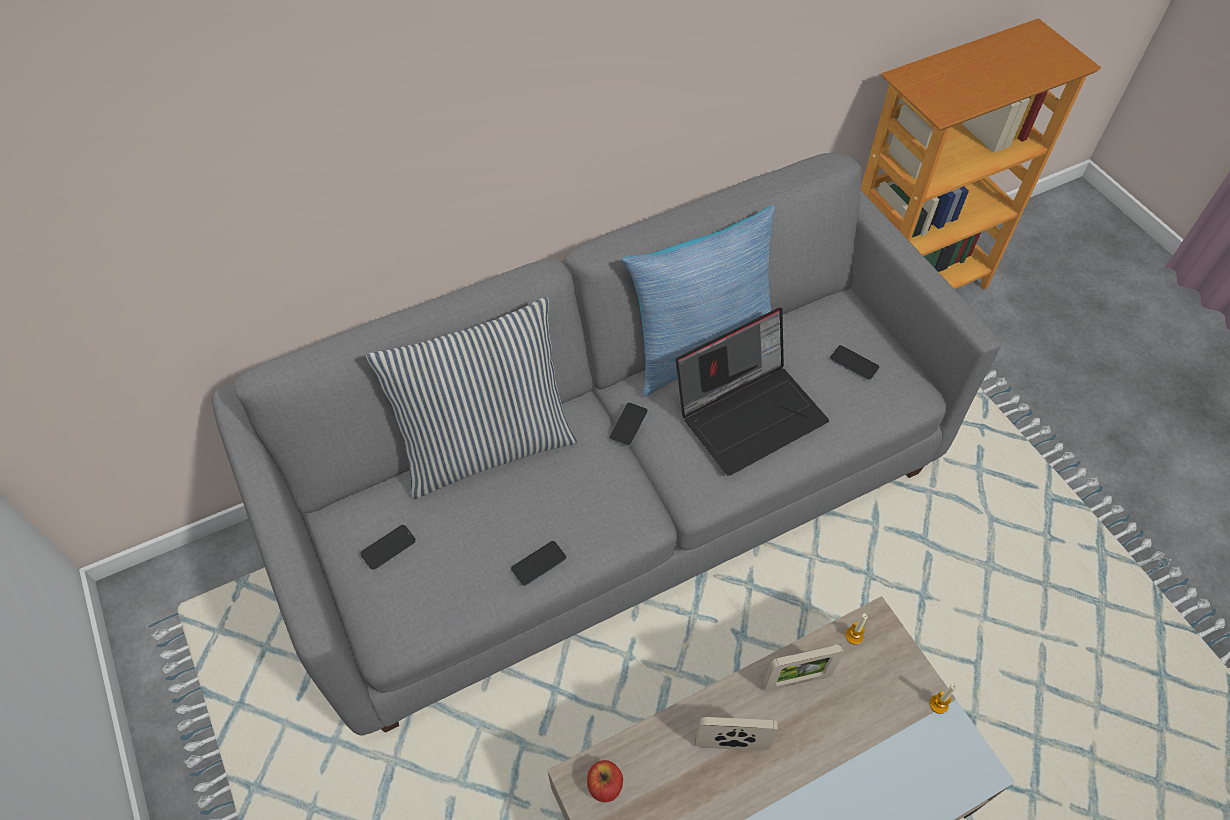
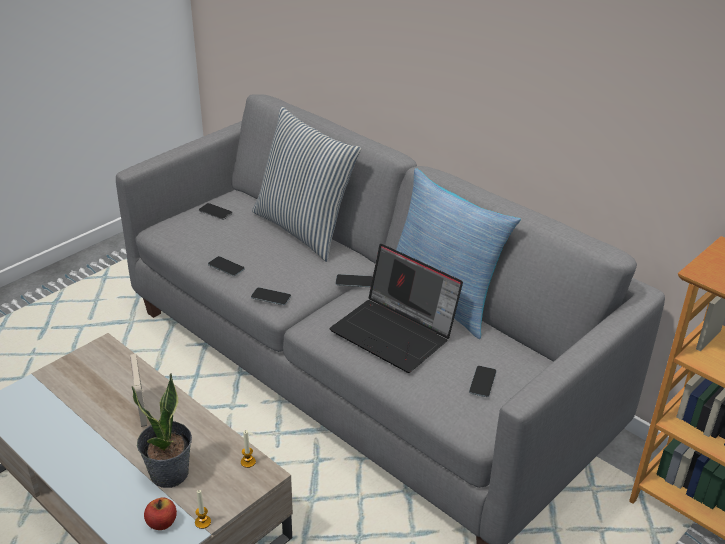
camera: 70 degrees right, 20 degrees down
(605, 785) = (102, 358): apple -> apple (162, 523)
(629, 525) = (271, 297): none -> phone
(796, 680) = (200, 435): picture frame -> none
(855, 728) = (170, 474): none -> potted plant

